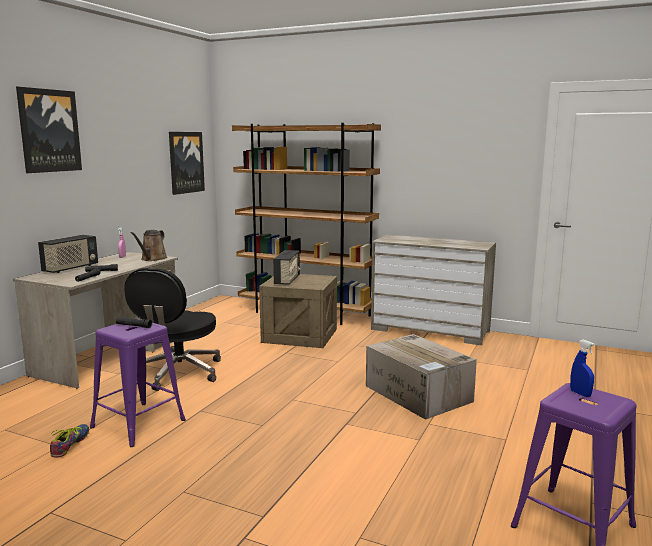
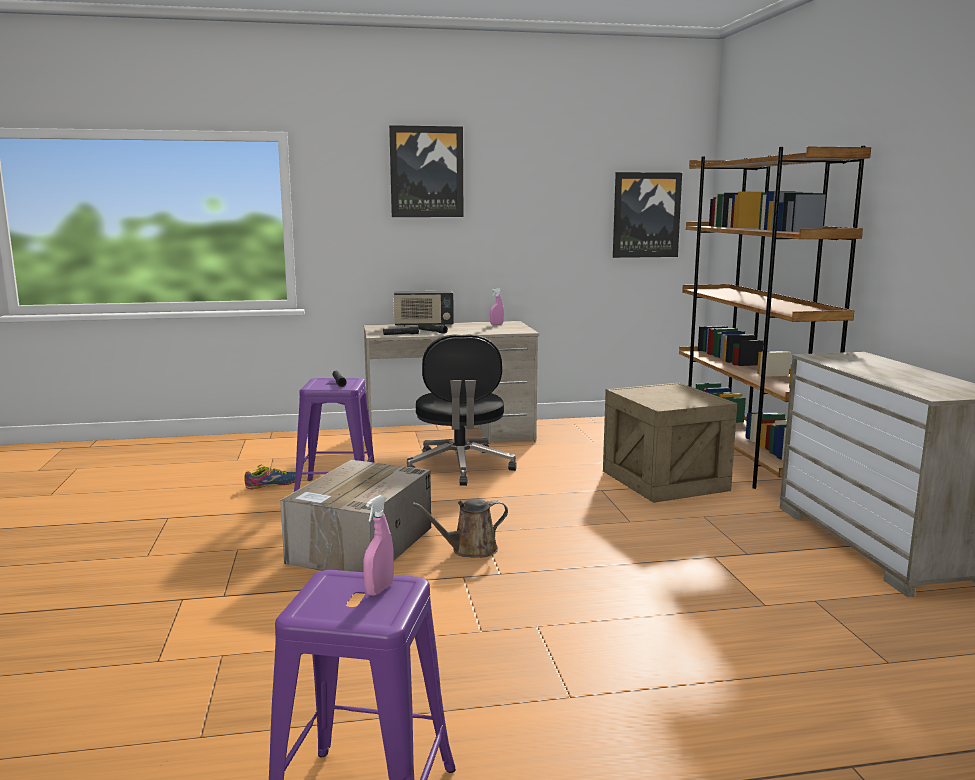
camera: 55 degrees right, 0 degrees up
(152, 259) = (510, 330): brown watering can -> brown watering can (470, 550)
(178, 373) = (460, 467): black office chair -> black office chair turned 75 degrees counterclockwise
(287, 280) = (656, 392): radio -> none
(419, 394) = (618, 596): cardboard box -> cardboard box (360, 545)
(580, 393) = (379, 589): blue spray bottle -> pink spray bottle

